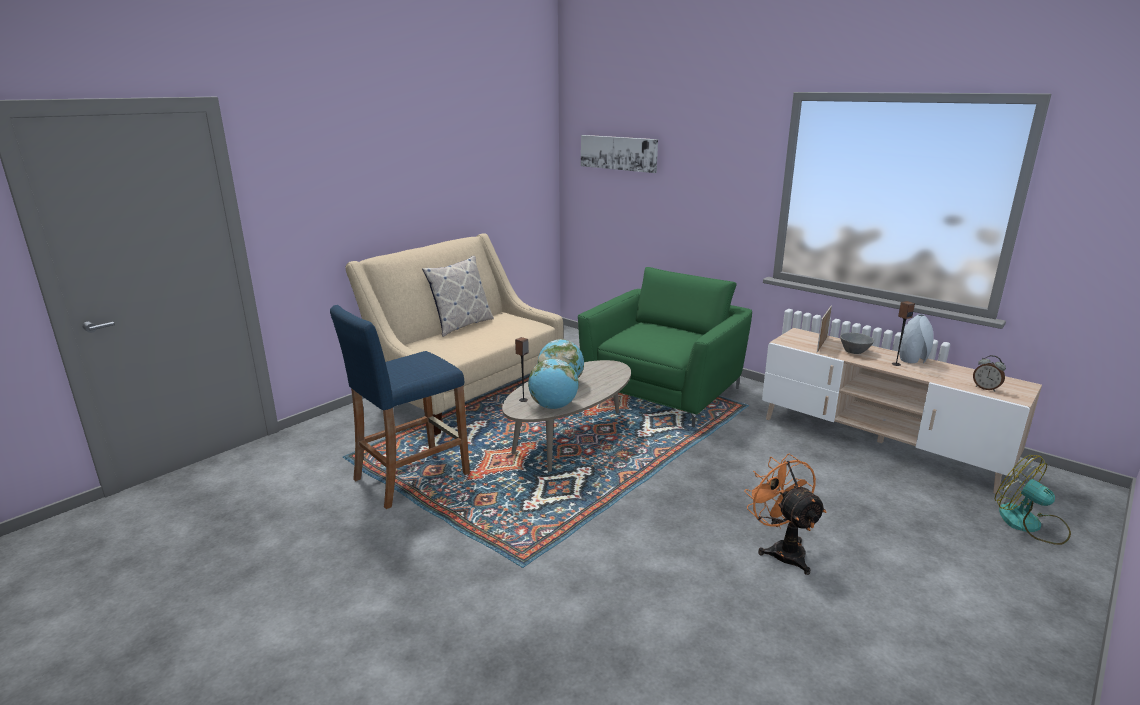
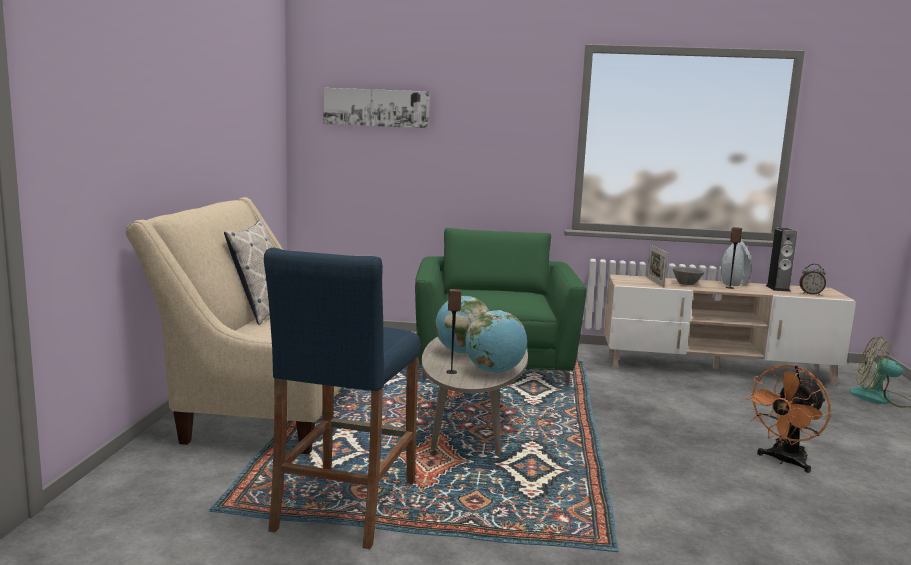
camera: 35 degrees left, 10 degrees down
(782, 550) = (784, 461): orange fan -> orange fan turned 75 degrees counterclockwise
(958, 374) = (777, 288): none -> speaker

